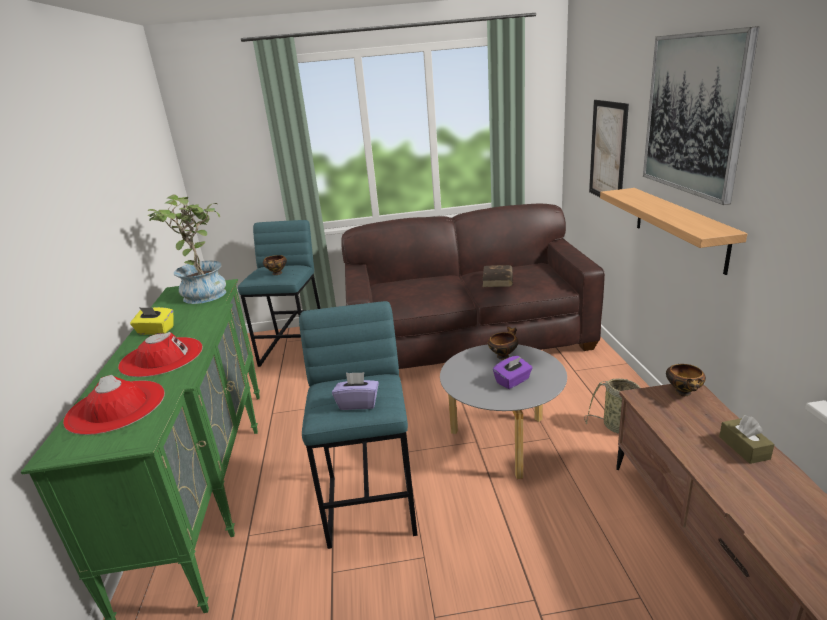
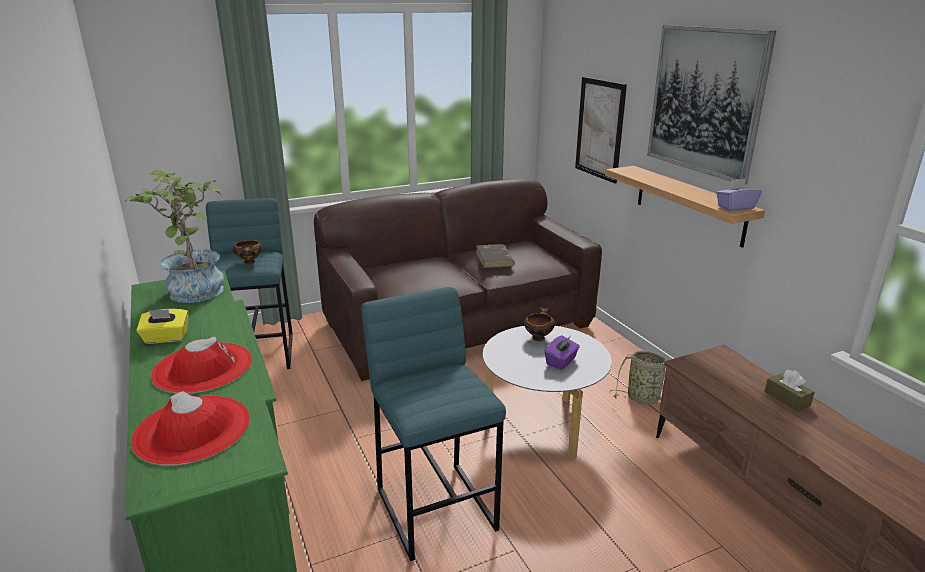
camera: 20 degrees left, 0 degrees up
(358, 403) = (451, 396): purple tissue box -> purple tissue box (735, 207)
(684, 393) = (718, 357): bowl -> none

